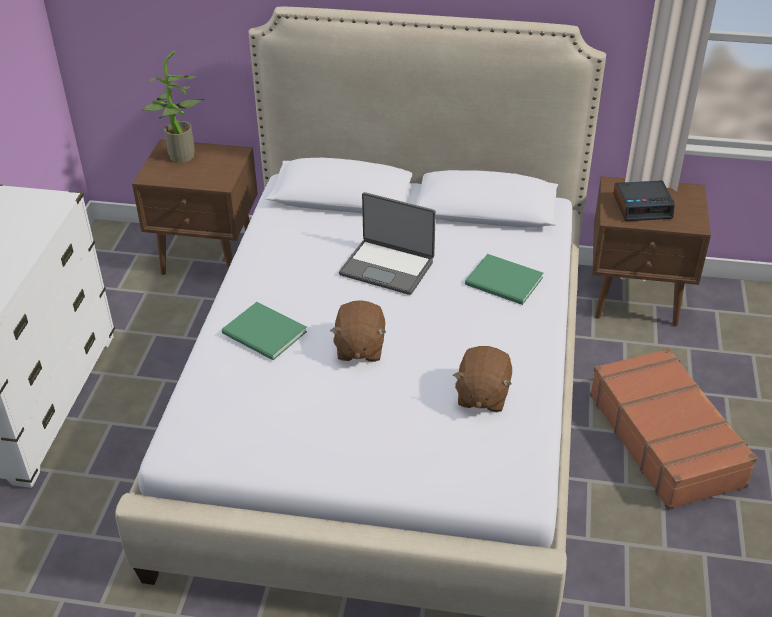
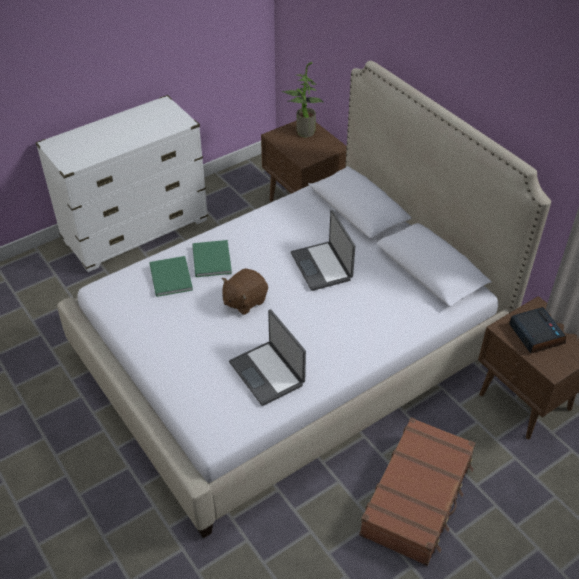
camera: 45 degrees right, 5 degrees up
(482, 395) = (268, 373): brown plush toy -> laptop
(505, 283) = (374, 321): green book -> green book (170, 279)
(642, 206) = (535, 334): alarm clock -> alarm clock turned 150 degrees counterclockwise

